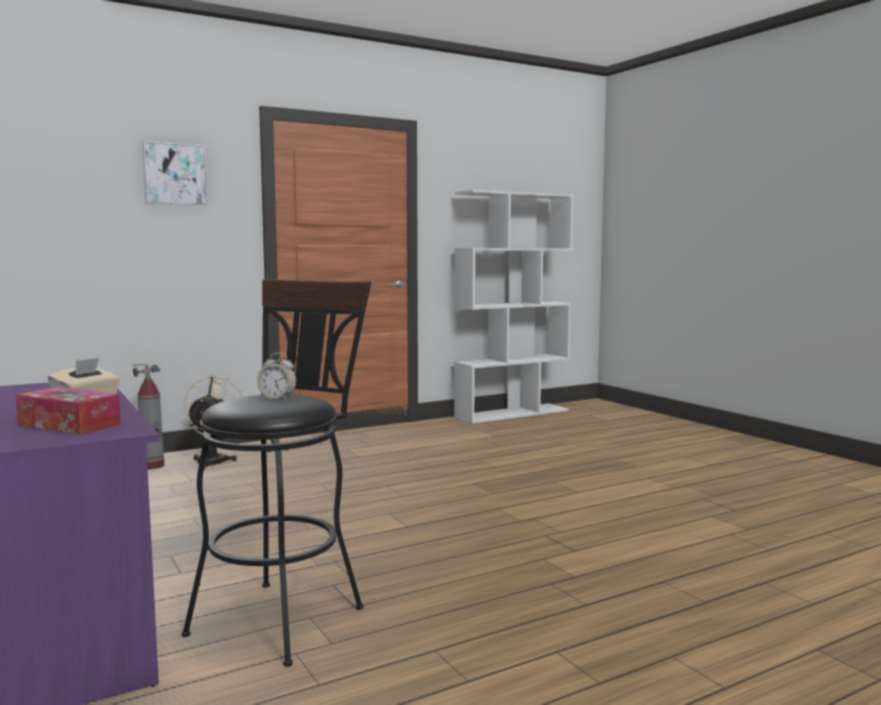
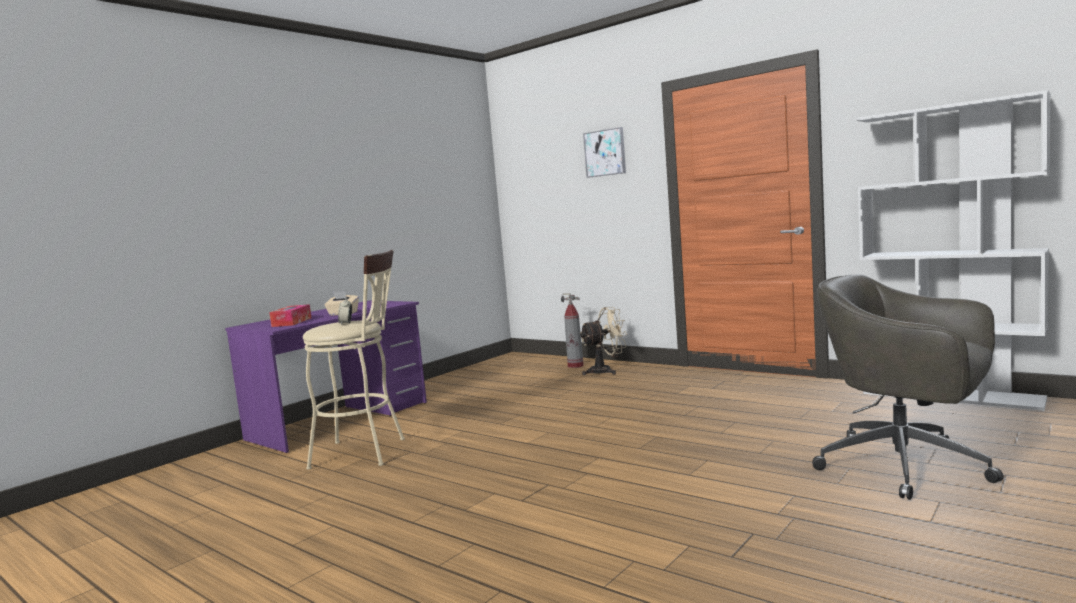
camera: 70 degrees right, 0 degrees up
(285, 614) = (366, 452): black stool -> beige stool
(625, 449) = (907, 467): none -> grey office chair

